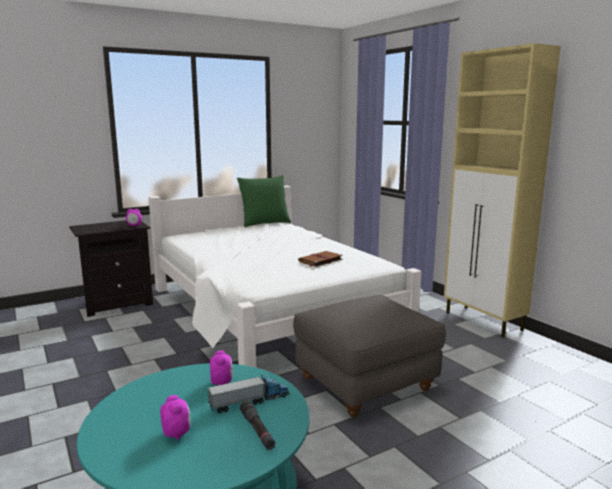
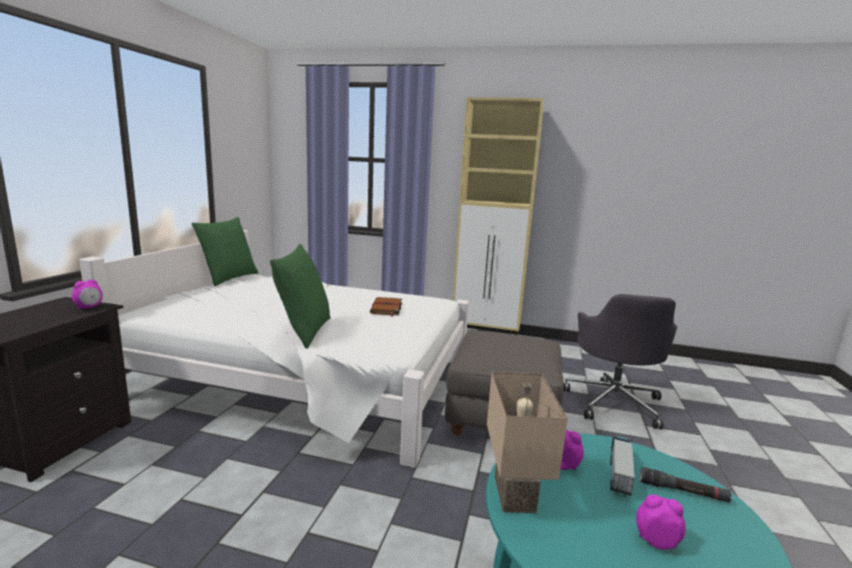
camera: 45 degrees left, 0 degrees up
(163, 378) = (511, 493): none -> beige table lamp
(231, 263) = (304, 332): none -> green pillow
(514, 419) = (613, 402): none -> grey office chair

